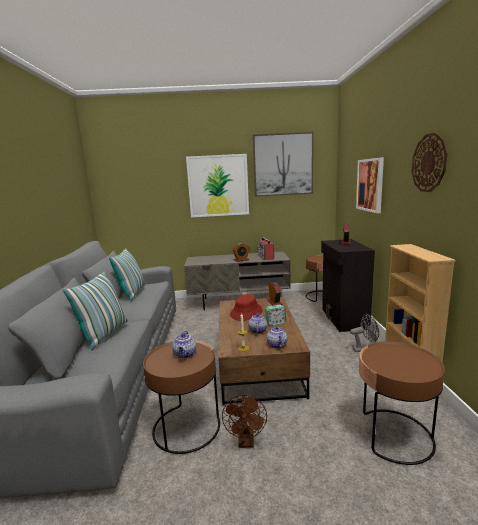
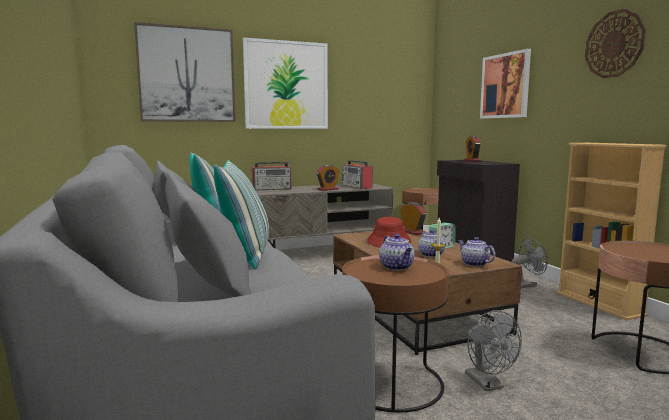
camera: 20 degrees left, 5 degrees down
(207, 258) = (272, 189): none -> radio
(246, 441) = (488, 384): brown fan -> grey fan
(283, 164) = (371, 64): picture -> picture (187, 75)

